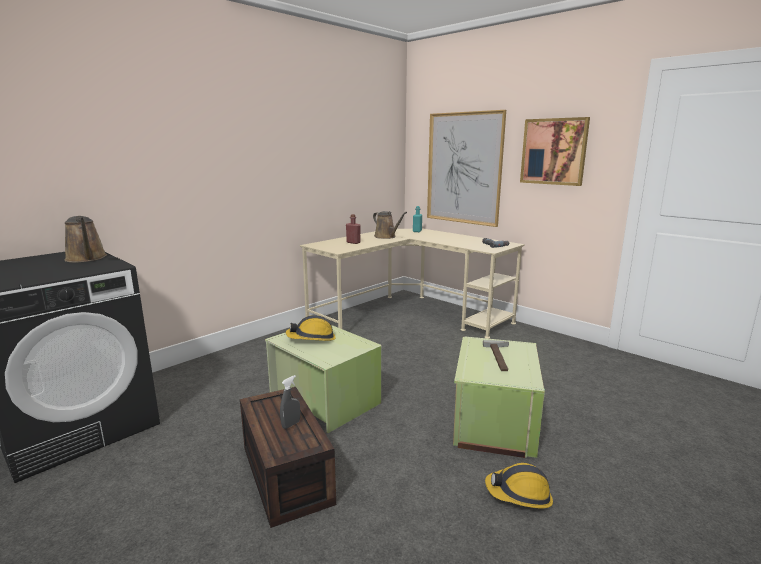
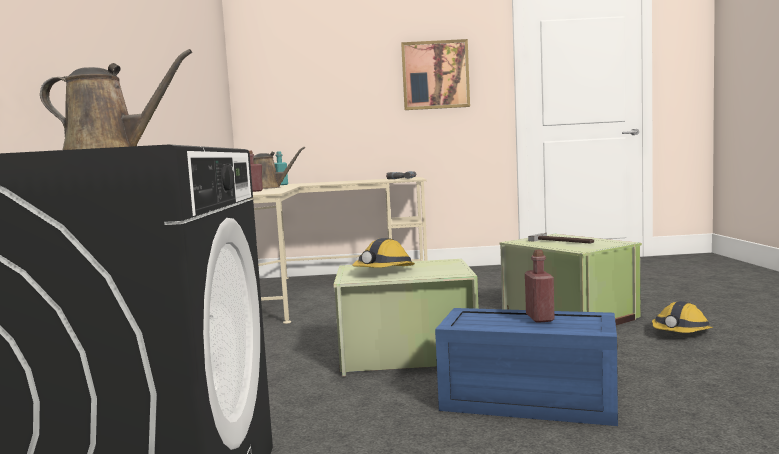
camera: 45 degrees left, 10 degrees down
(284, 473) = (525, 401): brown storage box -> blue storage box
(291, 424) = (539, 318): grey spray bottle -> red bottle
(464, 168) = (326, 102): picture -> none

